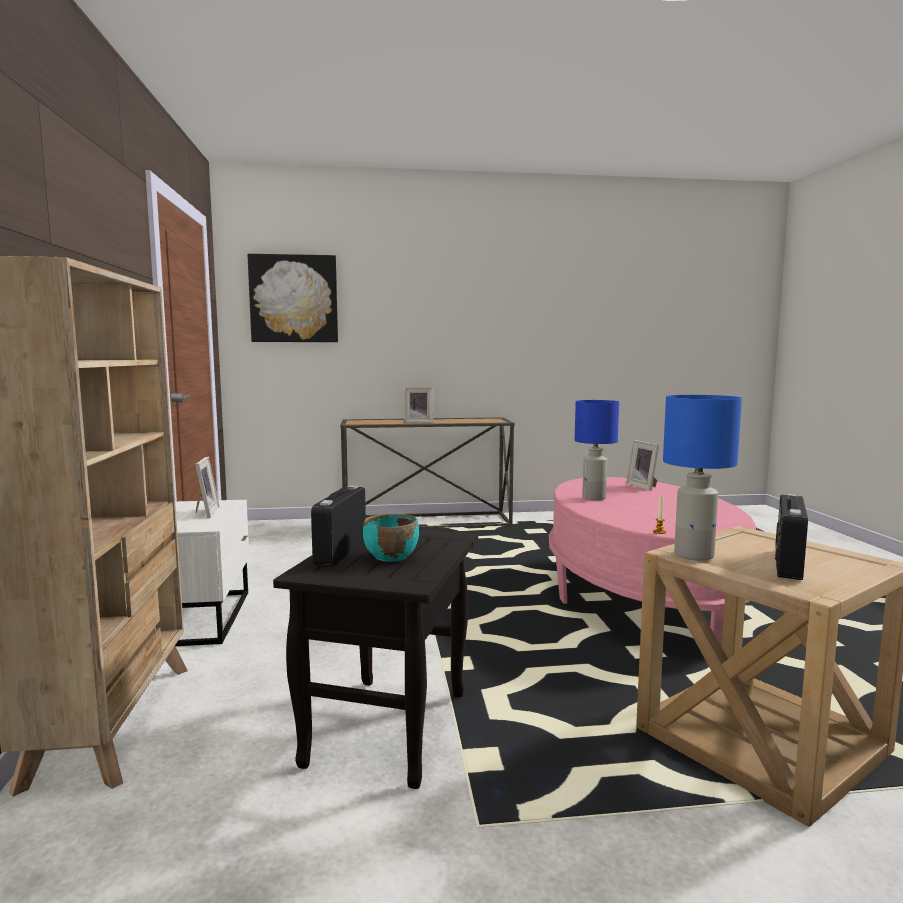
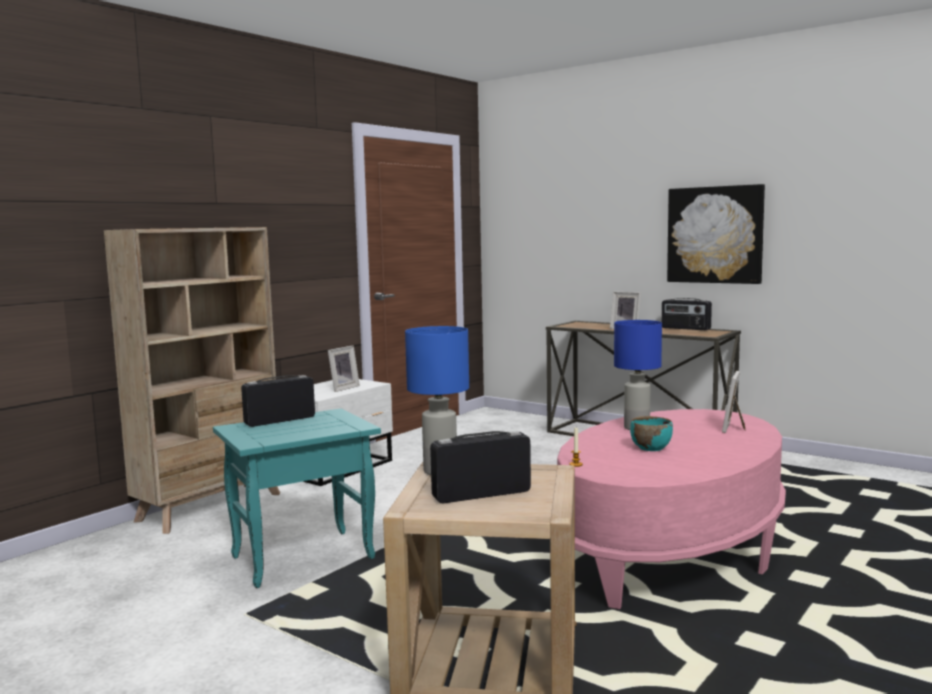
camera: 45 degrees right, 0 degrees up
(294, 299) = (537, 201): picture -> picture (715, 235)
(389, 731) = (301, 559): black side table -> turquoise side table
(390, 557) = (290, 428): turquoise bowl -> turquoise bowl (650, 448)
(462, 418) = (685, 328): none -> radio

